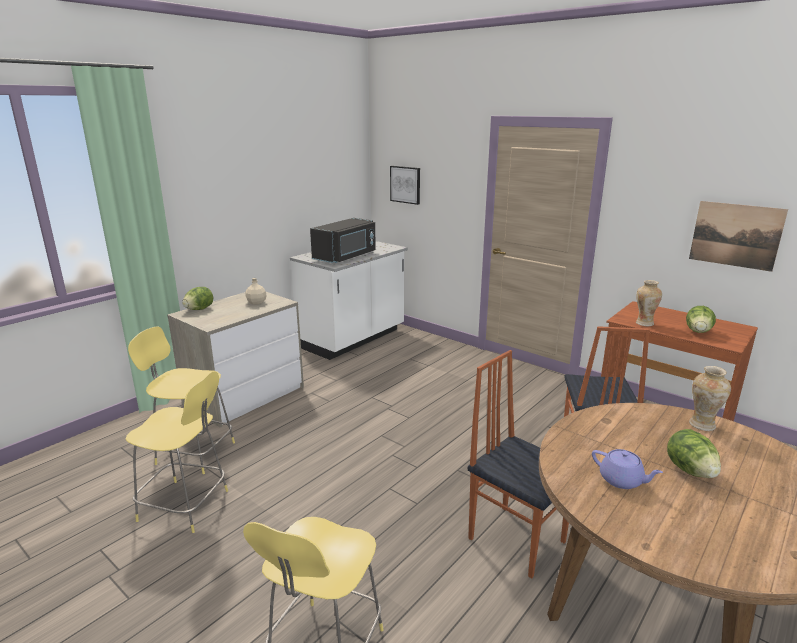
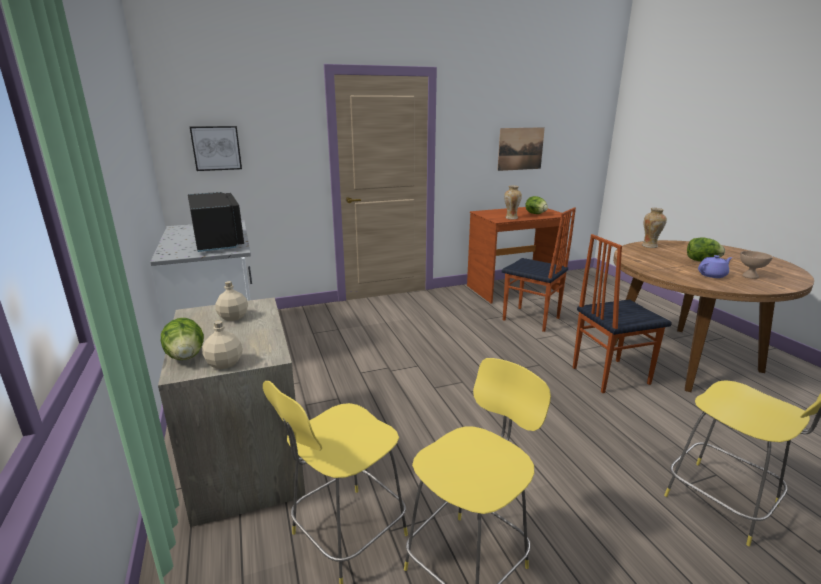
camera: 60 degrees left, 0 degrees up
(196, 319) = (225, 364): none -> beige bottle
(667, 515) = (749, 276): none -> beige bowl

